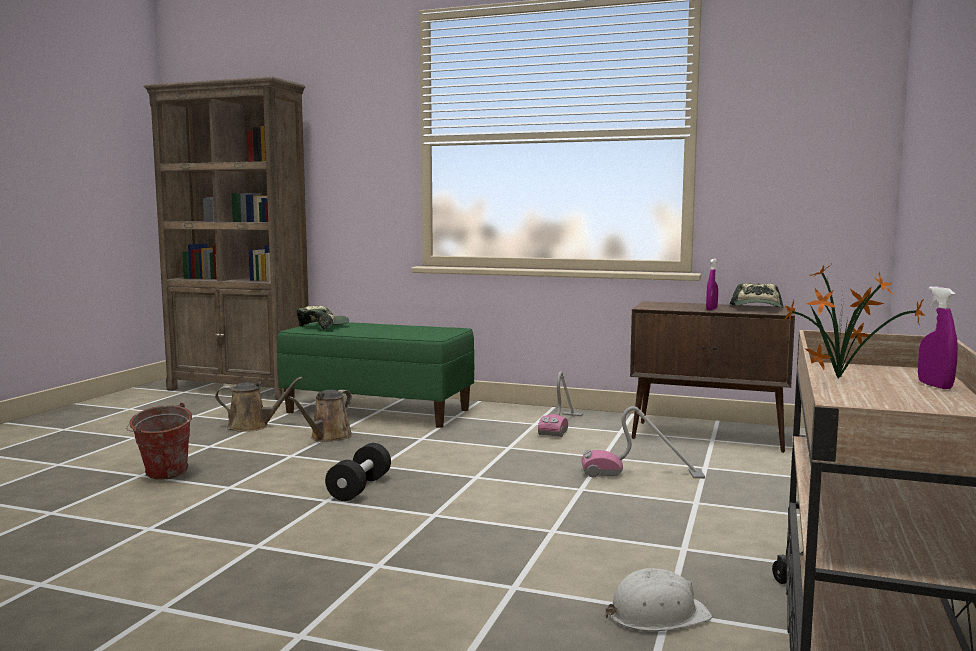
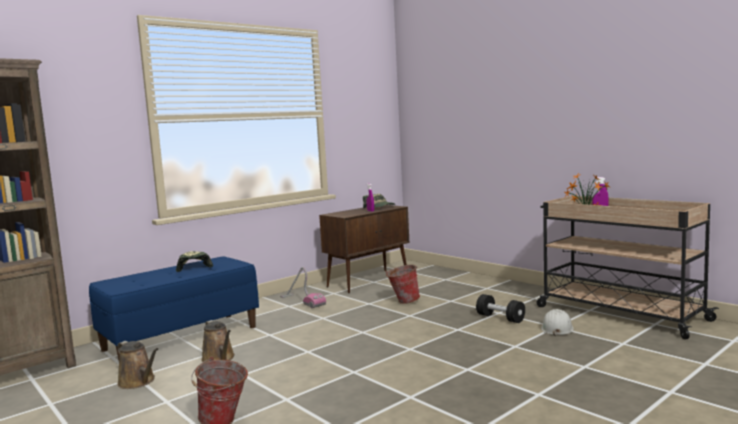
camera: 60 degrees left, 0 degrees up
(252, 426) = (138, 382): brown watering can -> brown watering can turned 105 degrees clockwise
(323, 326) = (123, 283): cap -> cap (193, 267)
(359, 488) = (343, 361): black dumbbell -> black dumbbell (500, 318)
(379, 411) = (181, 338): green bench -> blue bench
(642, 474) = (403, 301): vacuum cleaner -> bucket

